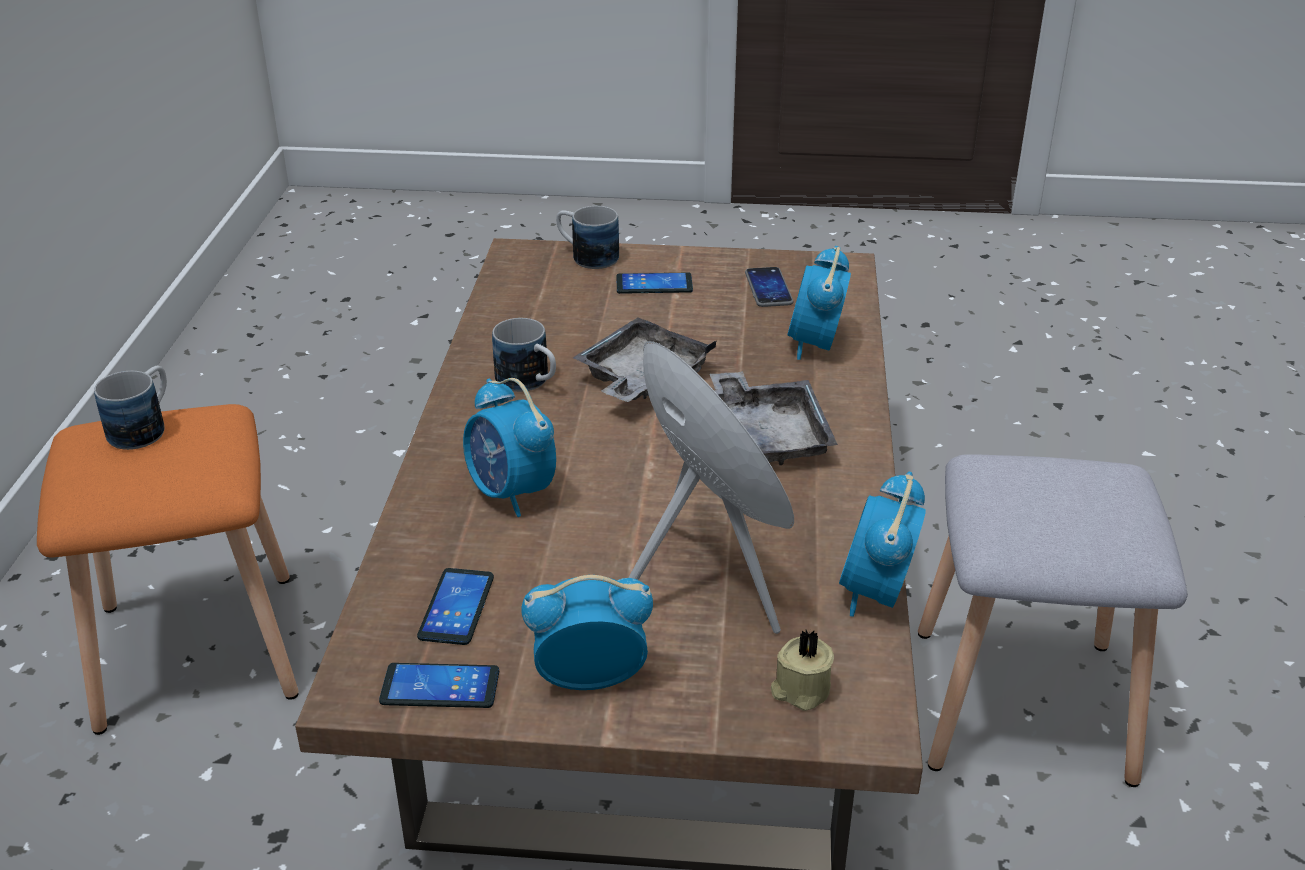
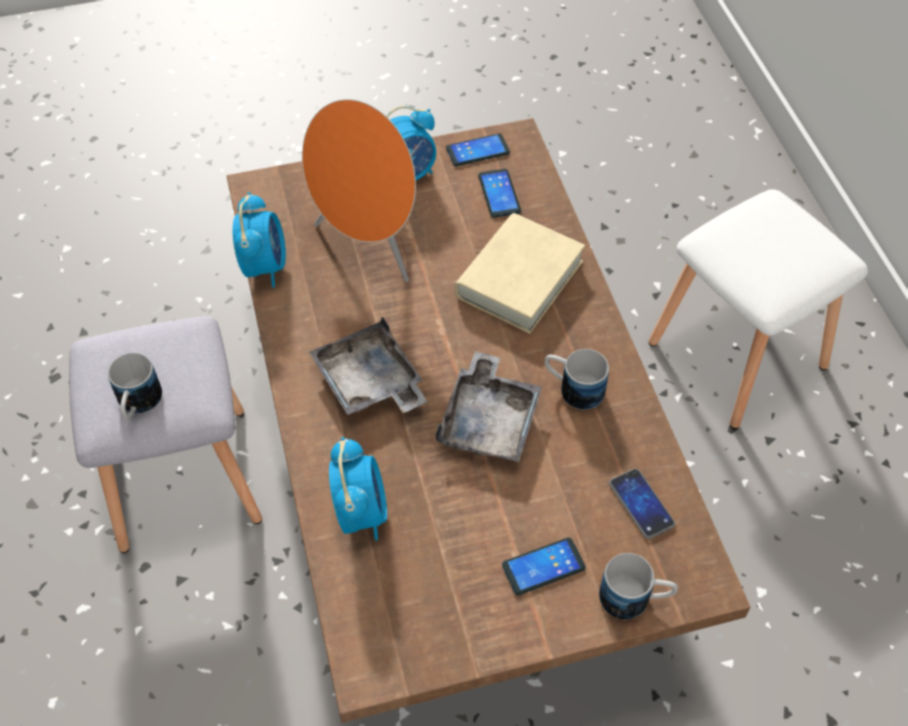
camera: 160 degrees right, 20 degrees up
(145, 427) = (800, 265): mug -> mug (138, 405)
(193, 652) = (738, 352): orange stool -> white stool
(511, 493) = (519, 279): alarm clock -> beige book
(768, 288) = (431, 596): phone -> phone (641, 504)
(800, 690) = (295, 196): beige candle -> none

